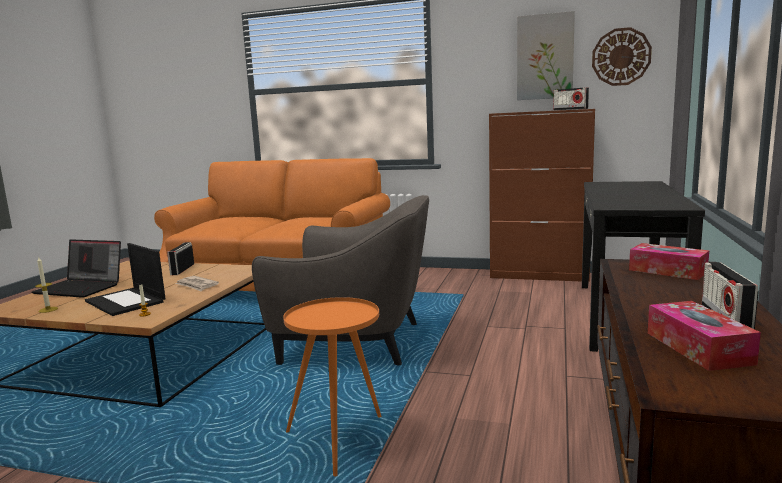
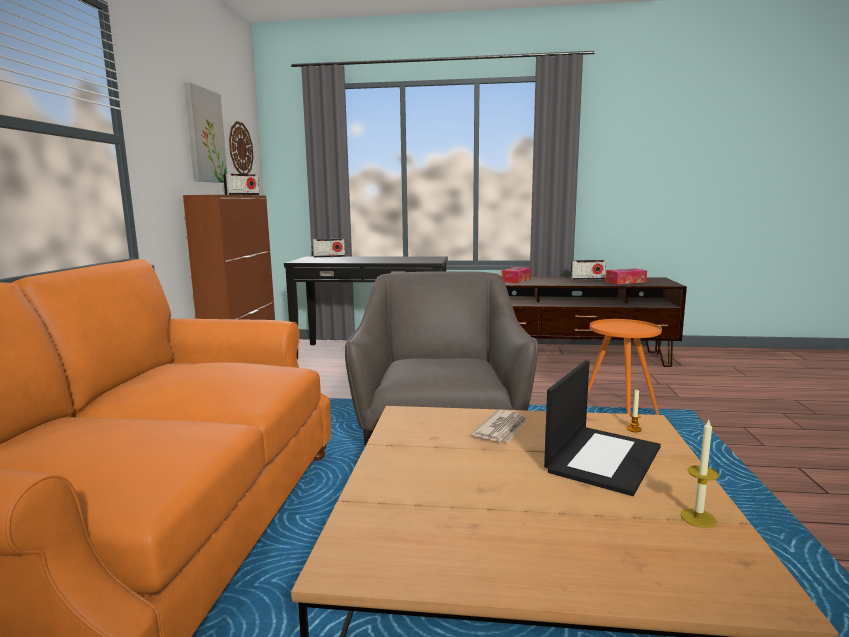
camera: 100 degrees left, 0 degrees up
(82, 288) = (567, 542): laptop -> none
(182, 269) = (408, 467): radio -> radio (329, 257)

